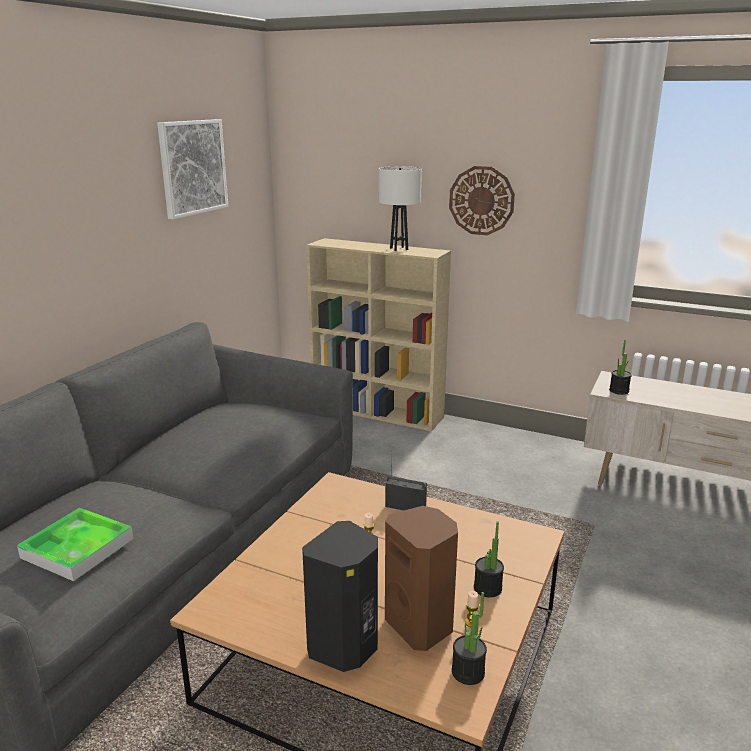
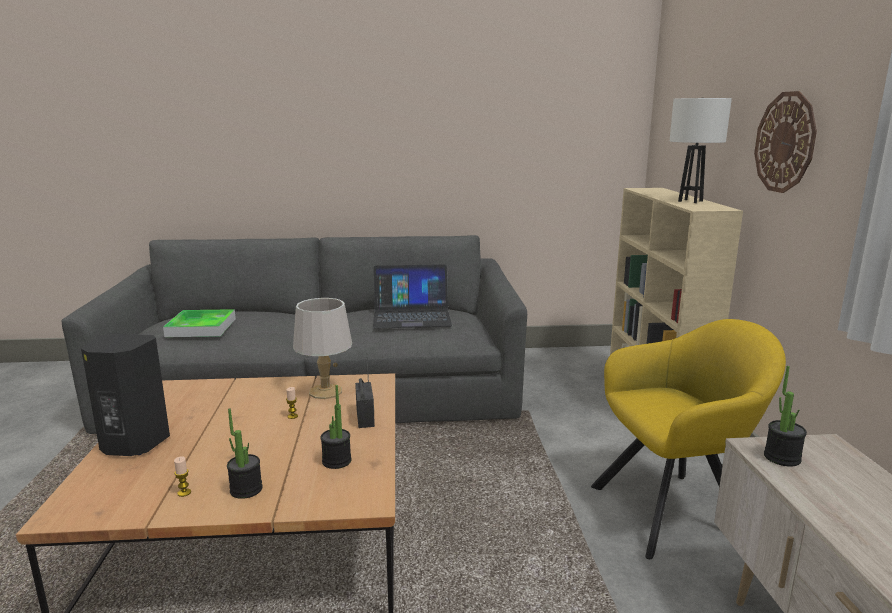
camera: 60 degrees right, 5 degrees down
(192, 167) = (522, 98): picture -> none
(234, 423) = (411, 316): none -> laptop
(331, 513) = (325, 391): none -> grey table lamp
(421, 625) = (172, 469): brown speaker -> none
(468, 672) = (108, 507): potted plant -> potted plant (336, 461)
(510, 464) = (676, 511): none -> yellow armchair

